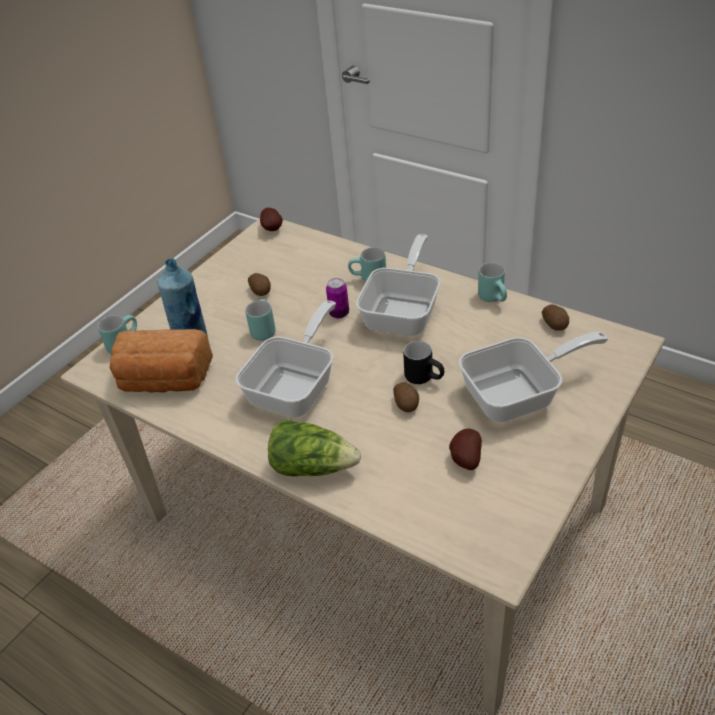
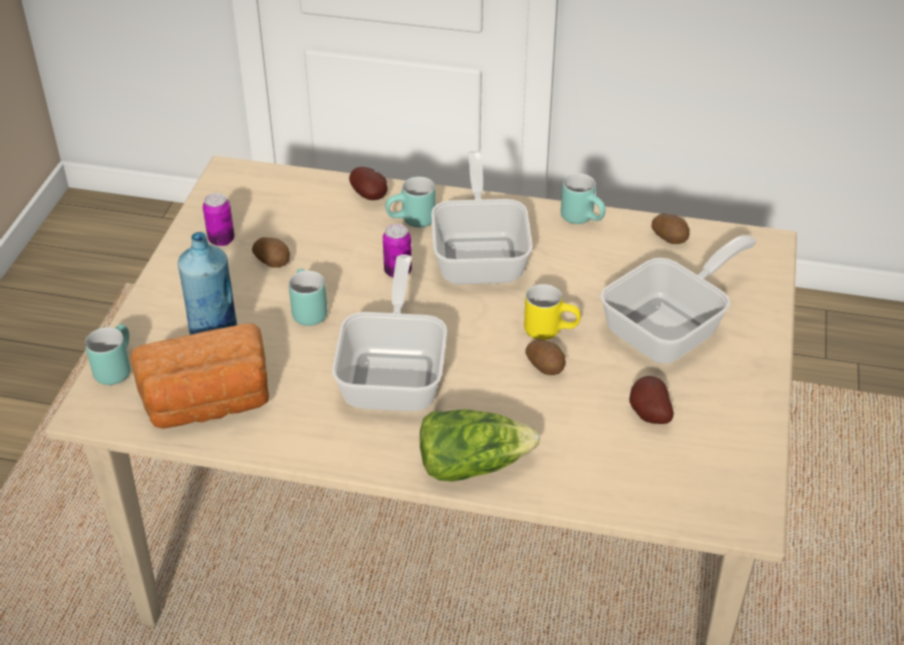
camera: 25 degrees left, 0 degrees up
(236, 271) = (221, 240): none -> can
(273, 229) = (239, 174): potato -> potato (370, 196)
(425, 377) = (551, 330): black mug -> yellow mug

